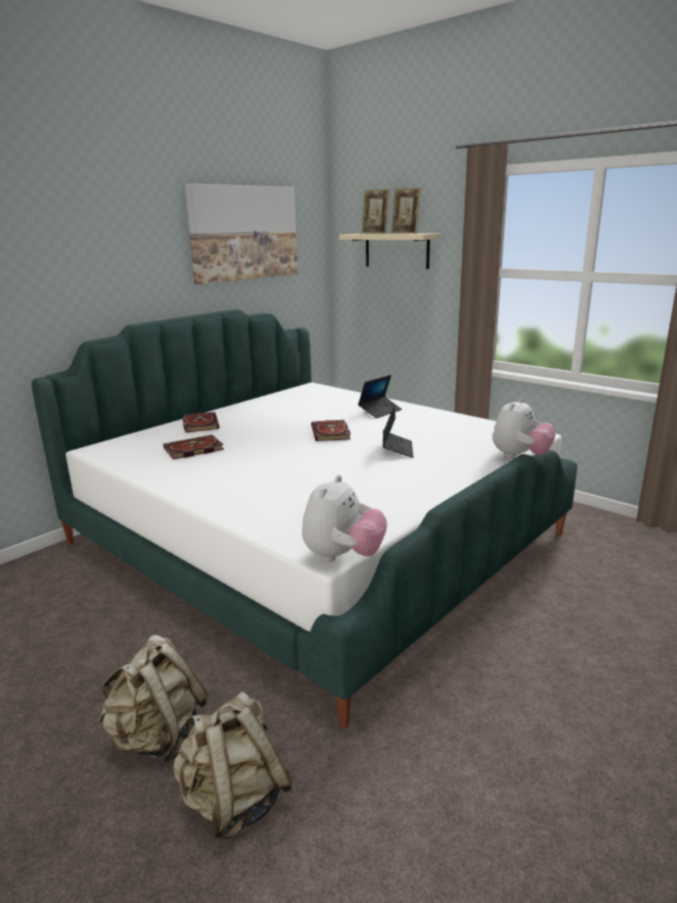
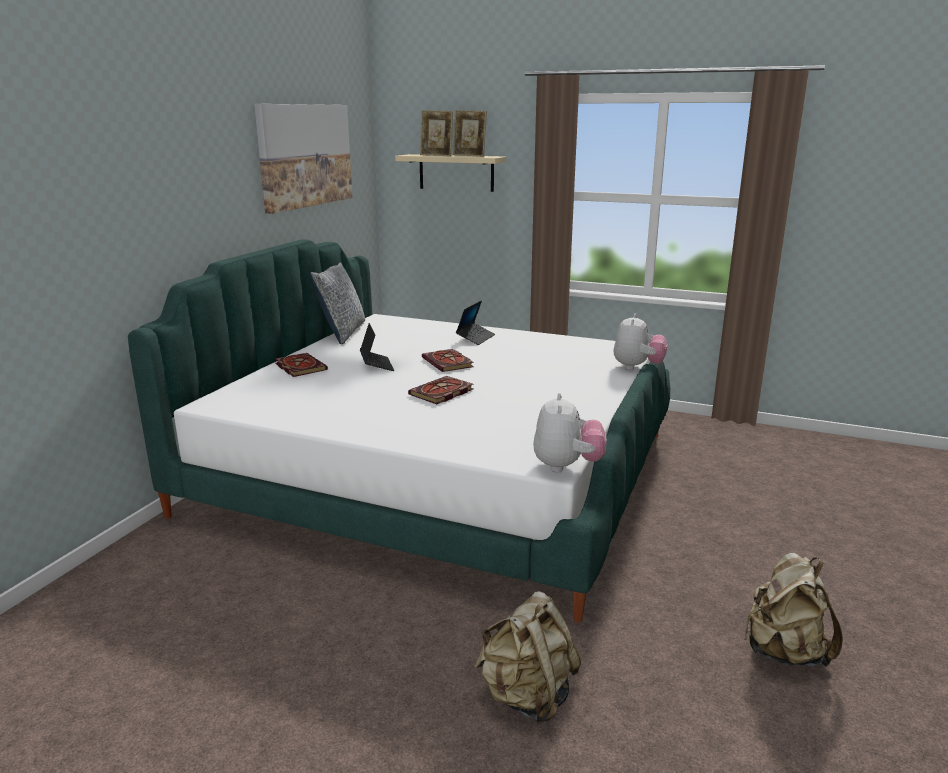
camera: 20 degrees left, 0 degrees up
(158, 737) = (419, 667): beige backpack -> beige backpack (784, 652)
(192, 450) = (321, 393): book -> book (441, 393)
(267, 396) = (342, 332): none -> pillow
(397, 449) = (526, 371): laptop -> laptop (376, 365)

